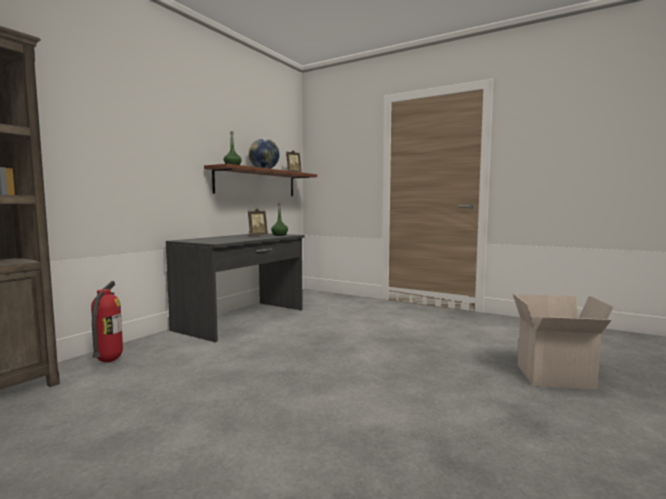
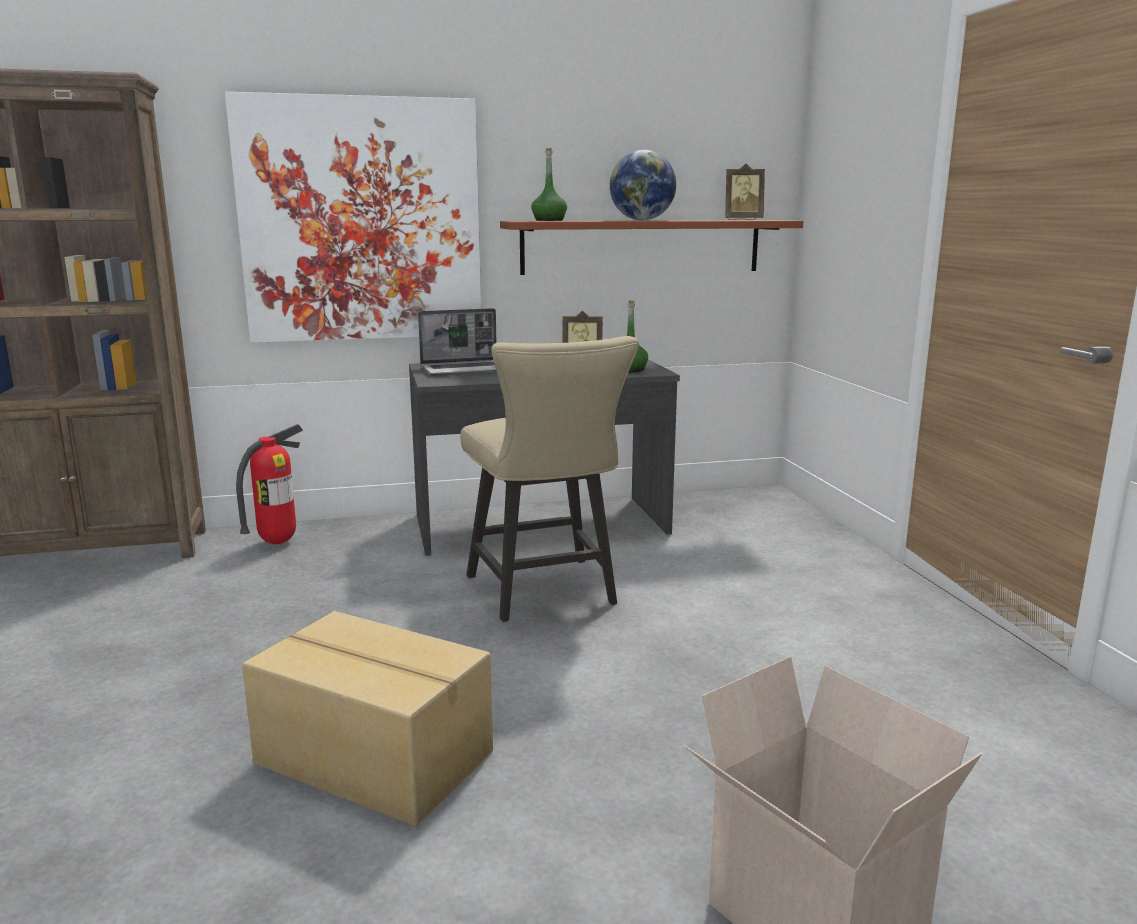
camera: 45 degrees right, 10 degrees up
(138, 158) = (361, 221): none -> picture
(208, 239) = (466, 370): none -> laptop
(302, 338) = (546, 594): none -> beige chair
(371, 405) = (373, 759): none -> cardboard box

